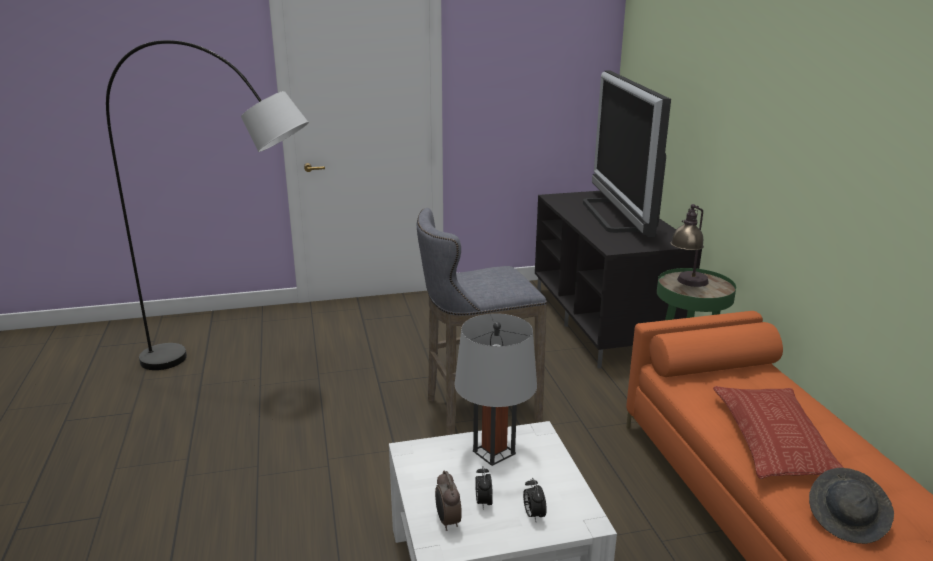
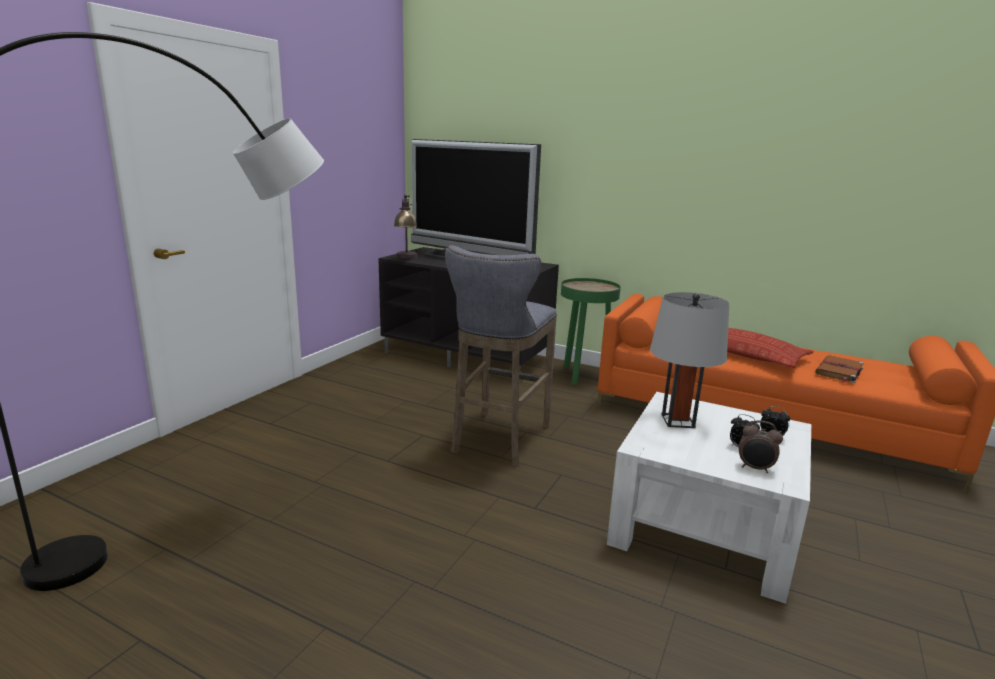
camera: 50 degrees left, 5 degrees down
(687, 284) = (584, 288): table lamp -> table lamp (406, 258)
(847, 520) = (839, 371): grey hat -> brown book

